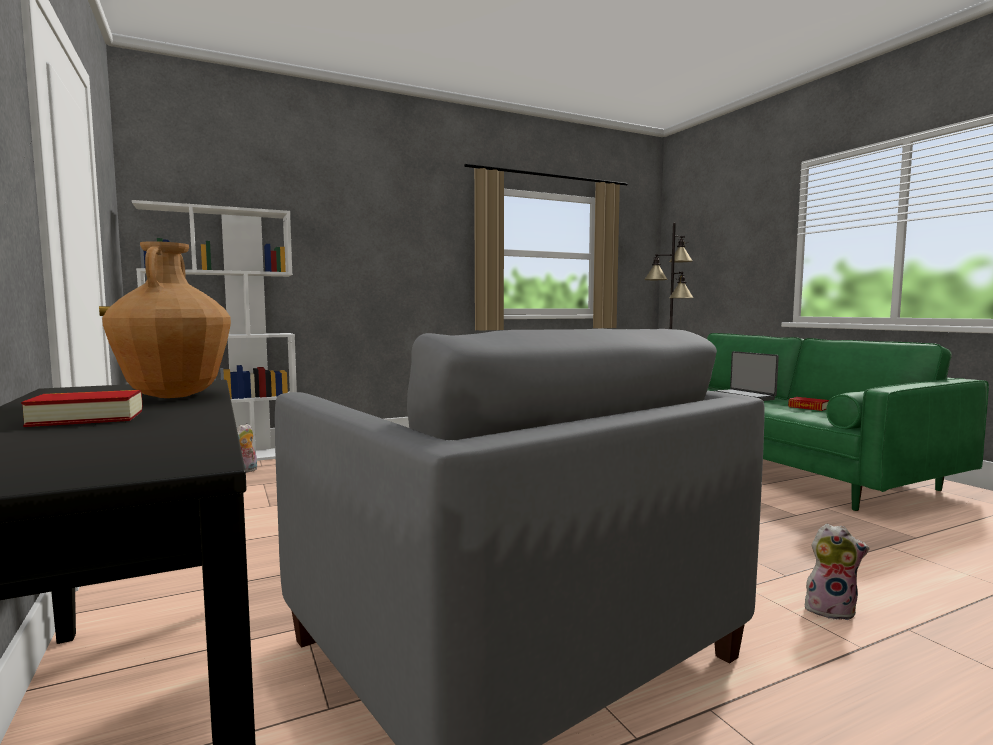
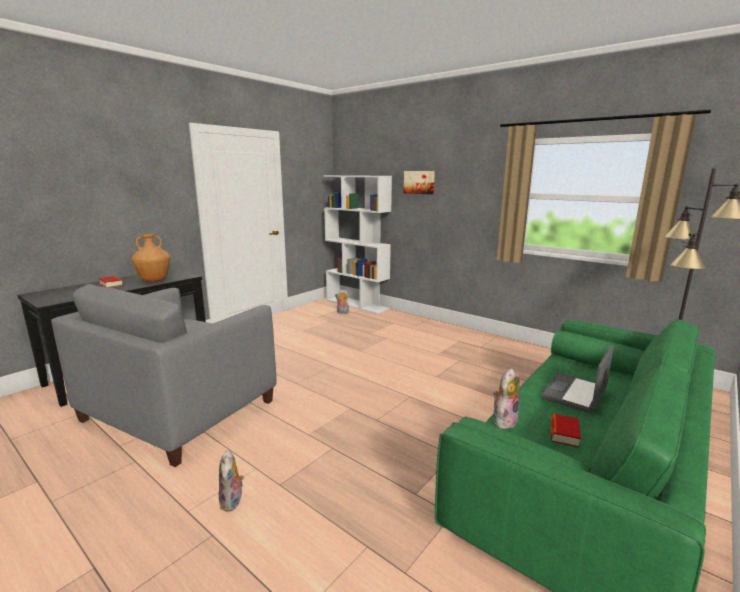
camera: 65 degrees right, 10 degrees up
(339, 230) = (419, 182): none -> picture
(788, 413) = (503, 420): none -> plush toy

